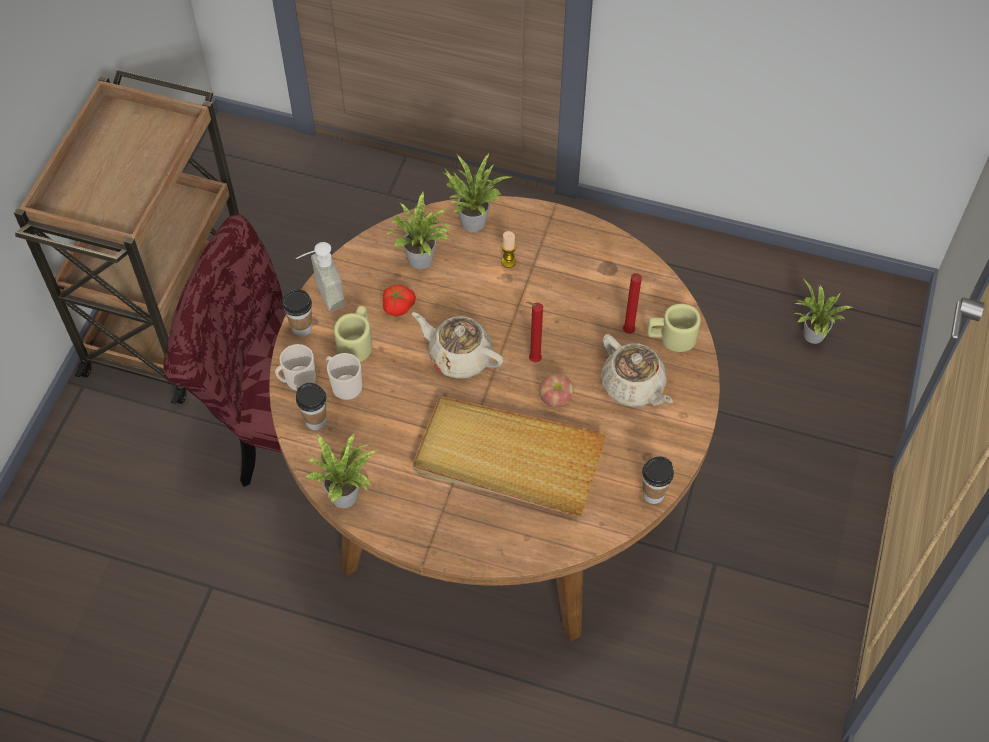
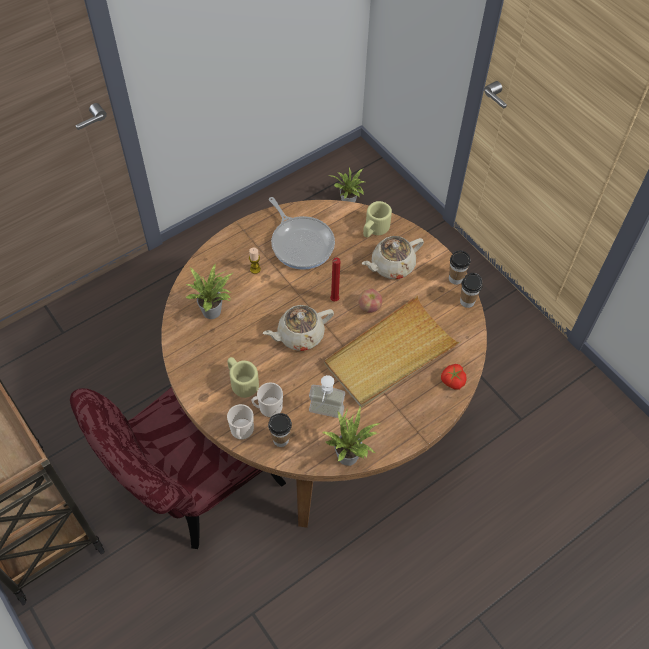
camera: 55 degrees left, 0 degrees up
(302, 328) = (204, 405): cup -> cup (455, 278)
(321, 297) = (190, 380): soap dispenser -> soap dispenser (324, 416)
(397, 306) = (235, 344): tomato -> tomato (452, 381)
(472, 219) = (208, 267): potted plant -> none
(583, 280) = (301, 243): none -> frying pan
(627, 333) = (354, 246): red candle -> none
(633, 386) = (391, 266): beige teapot -> beige teapot turned 150 degrees clockwise

